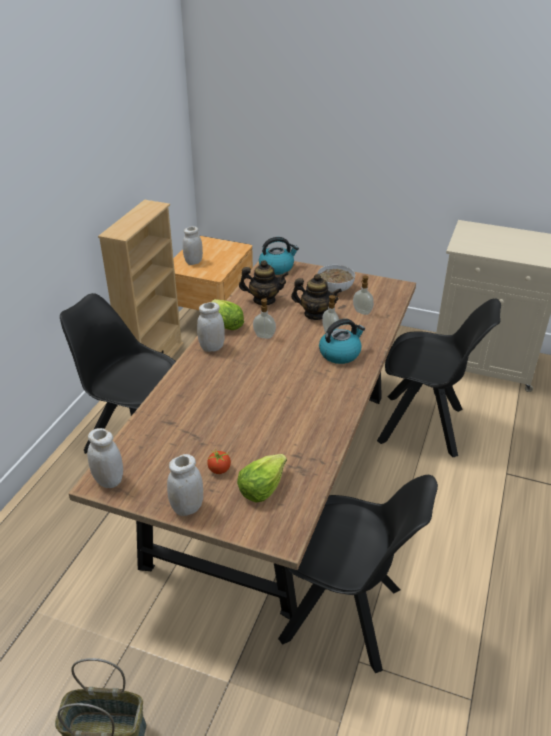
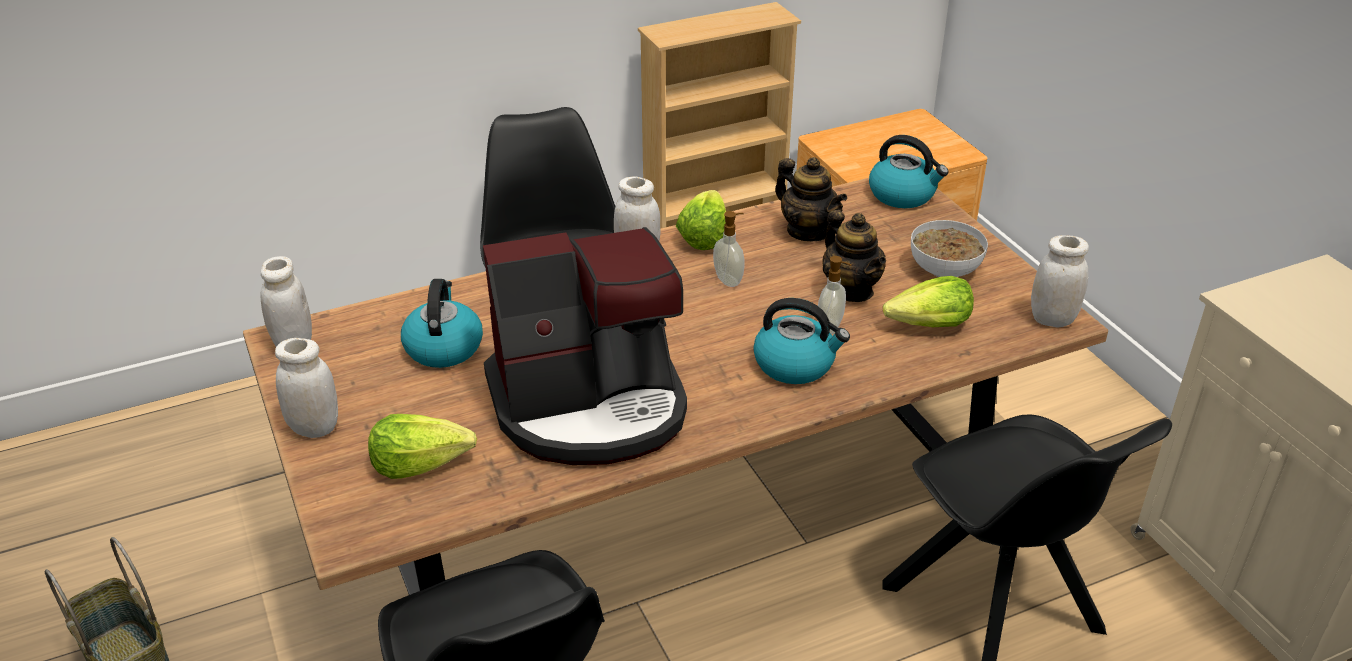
camera: 45 degrees right, 0 degrees up
(188, 435) = (443, 347): none -> kettle
(193, 262) = (859, 145): white jar -> white jar (1052, 319)
(219, 469) = (411, 410): tomato -> none
(291, 417) = (591, 405): none -> coffee machine
(362, 312) = (930, 325): soap dispenser -> lettuce

